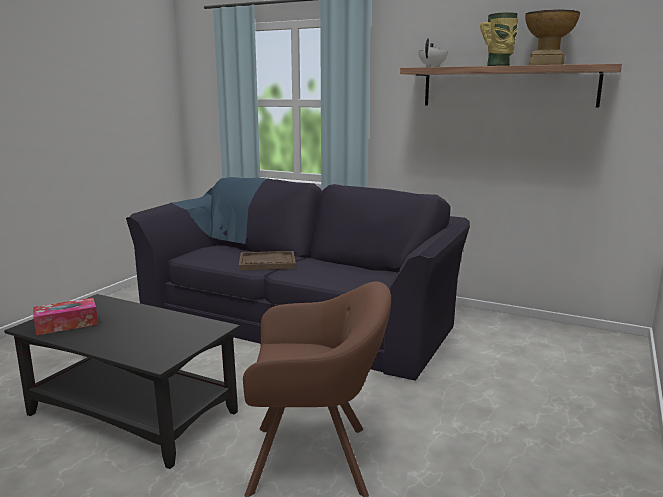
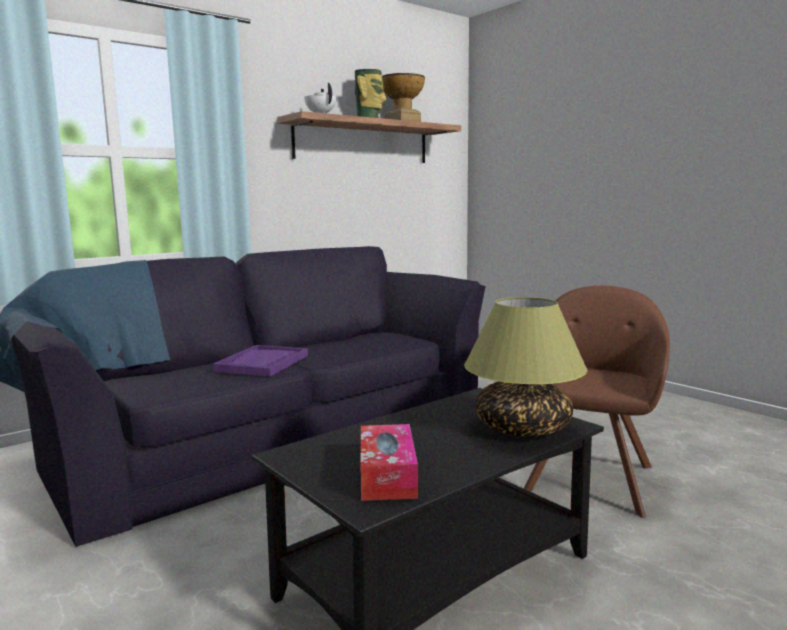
camera: 65 degrees left, 5 degrees down
(147, 348) = (523, 428): none -> table lamp
(267, 262) = (262, 363): brown tray -> purple tray

